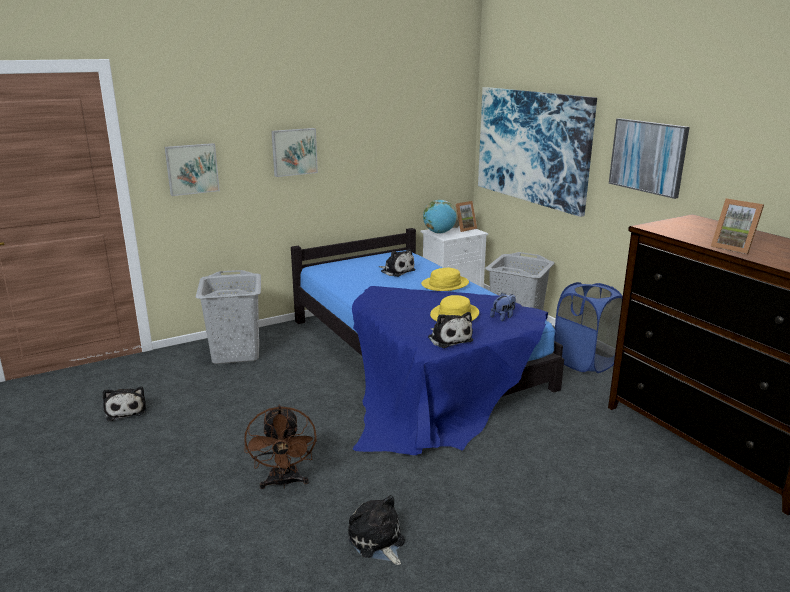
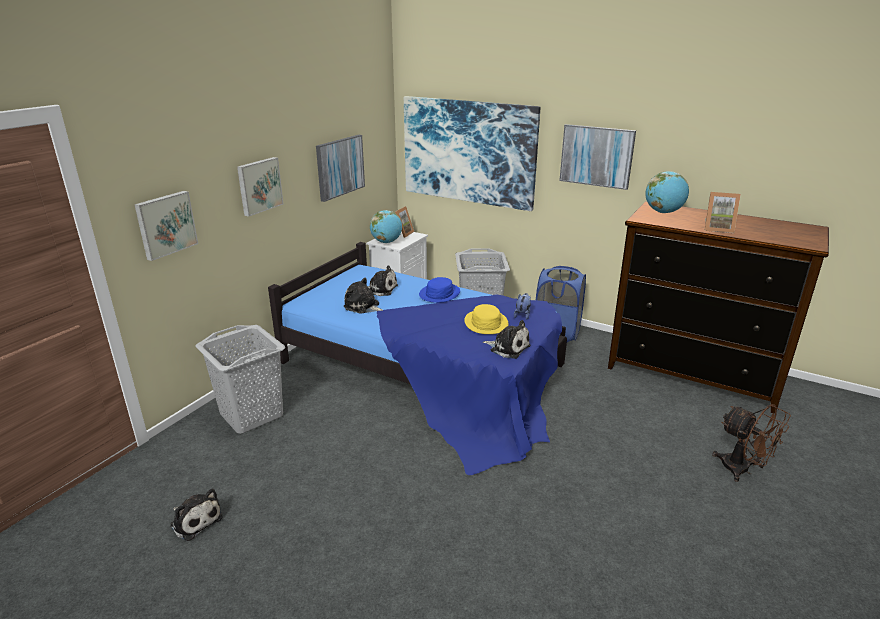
camera: 30 degrees left, 5 degrees up
(284, 483) = (439, 531): brown fan -> brown fan (742, 470)
(377, 541) = (566, 549): plush toy -> plush toy (363, 306)
(395, 149) = (340, 167): none -> picture
(445, 284) = (439, 294): yellow hat -> blue hat
(693, 225) = (663, 212): none -> globe

